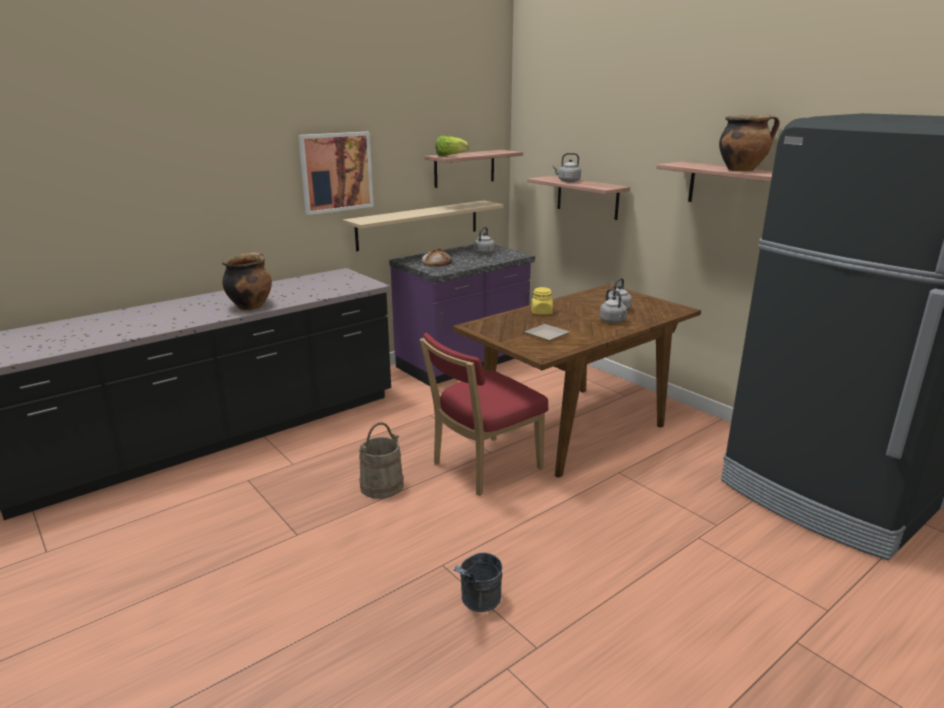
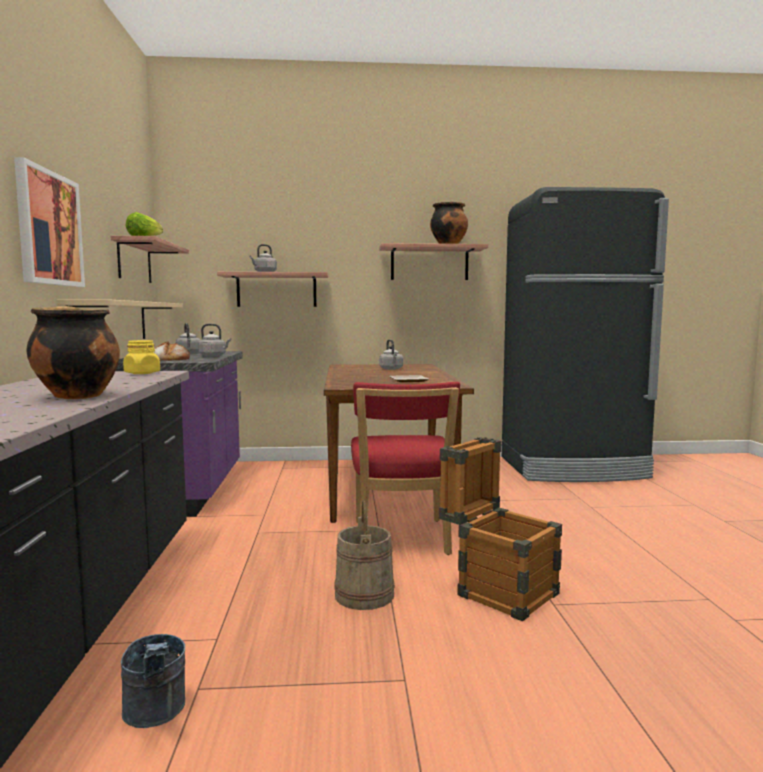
camera: 55 degrees left, 15 degrees down
(440, 534) = (497, 590): none -> crate
(478, 603) = (630, 605): grey bucket -> grey bucket (156, 715)
(541, 312) = (354, 376): yellow jar -> yellow jar (142, 373)
(613, 321) = (414, 372): grey kettle -> grey kettle (214, 356)

